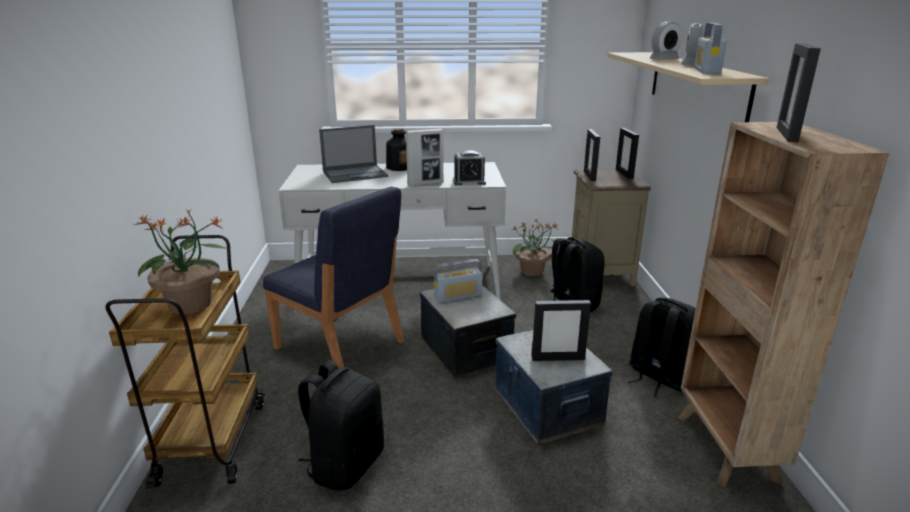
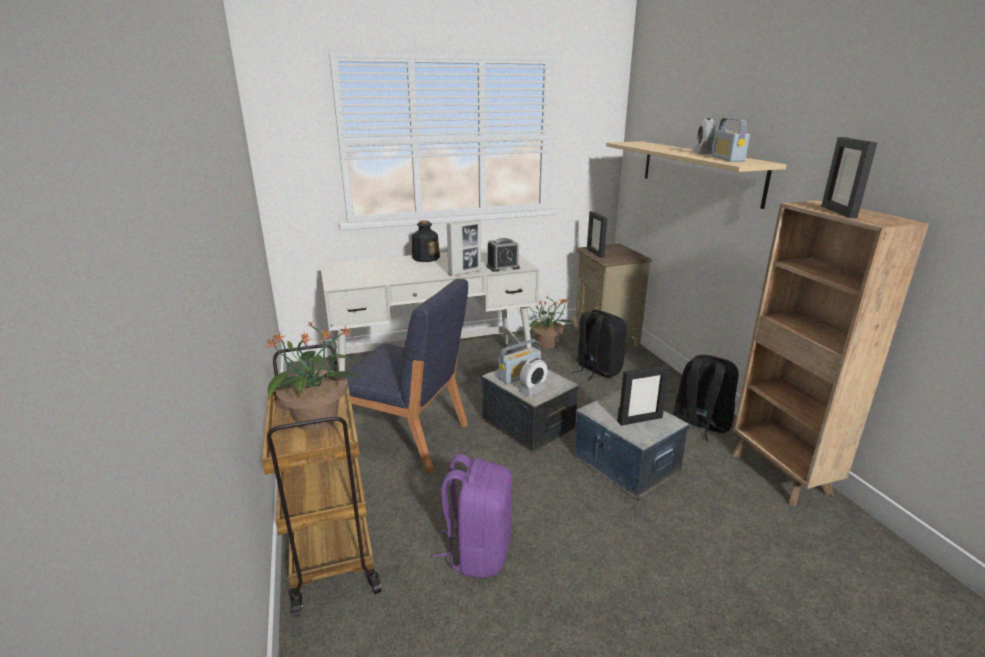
camera: 15 degrees left, 0 degrees up
(345, 464) = (478, 551): black backpack -> purple backpack
(356, 174) = (389, 268): laptop -> none
(625, 174) = (622, 249): picture frame -> none
(664, 60) = (670, 149): alarm clock -> alarm clock (533, 390)

